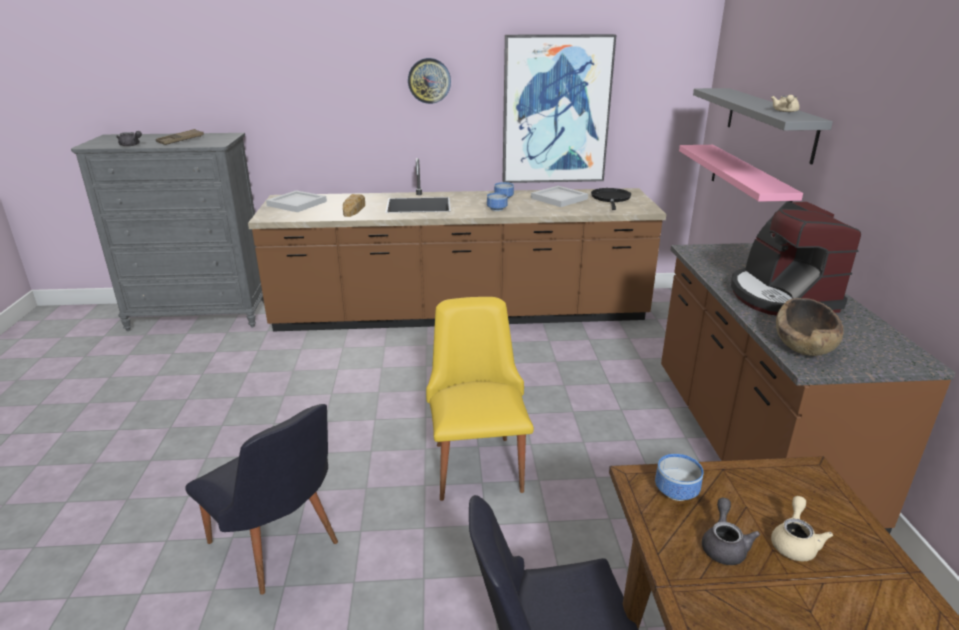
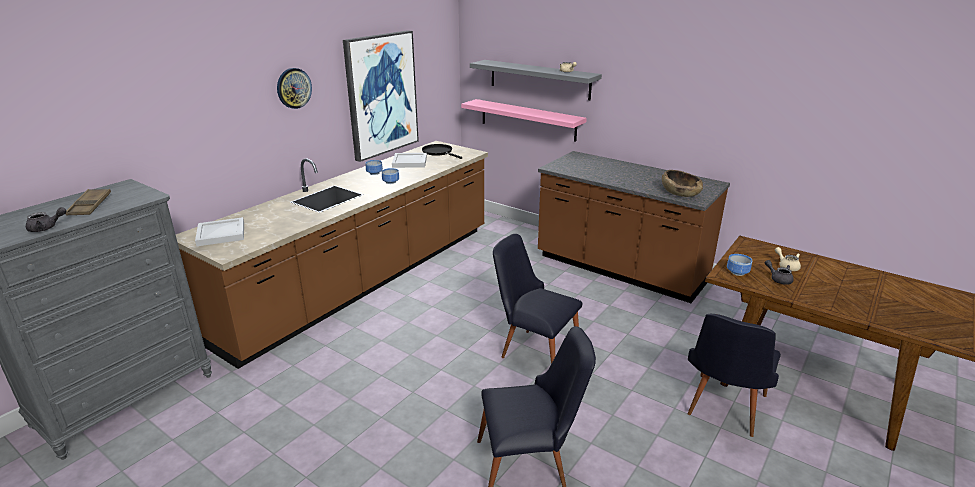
camera: 50 degrees left, 0 degrees up
(354, 209) = (287, 219): bread -> none
(477, 460) = (533, 350): yellow chair -> black chair
(781, 296) = (631, 176): coffee machine -> none

